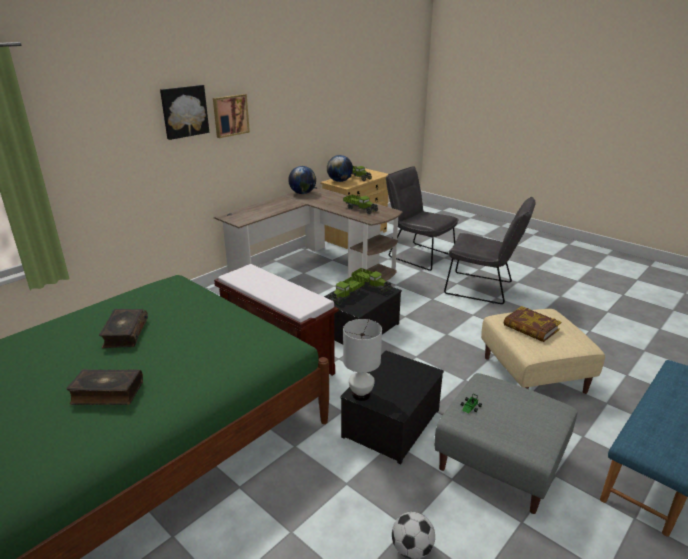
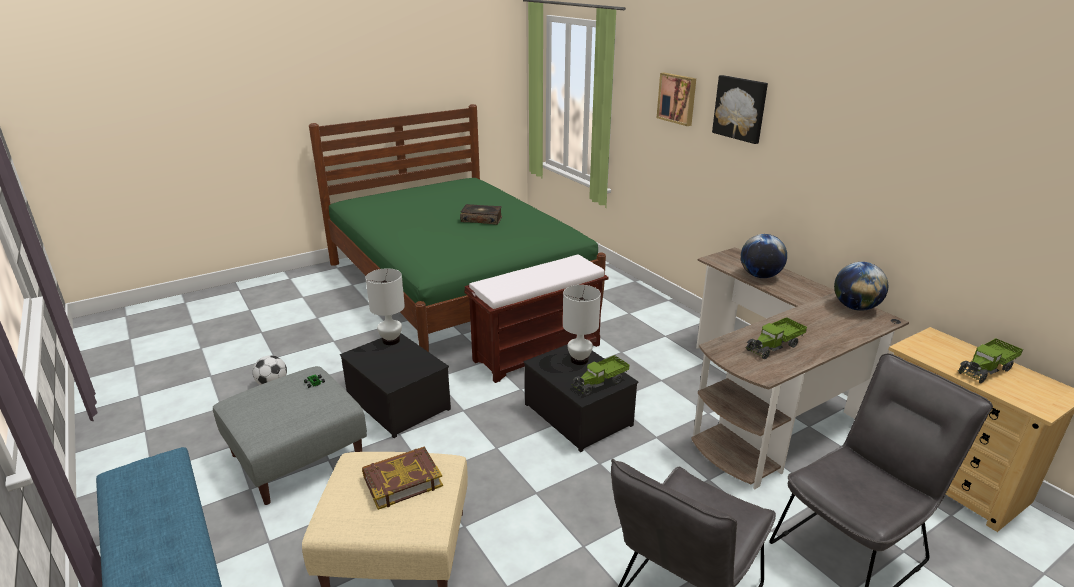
camera: 105 degrees right, 0 degrees up
(107, 393) = (413, 218): book -> none
(230, 115) = (795, 135): picture -> picture (677, 98)
(339, 181) = (944, 346): globe -> globe (760, 276)
(346, 296) = (579, 360): toy truck -> white table lamp

